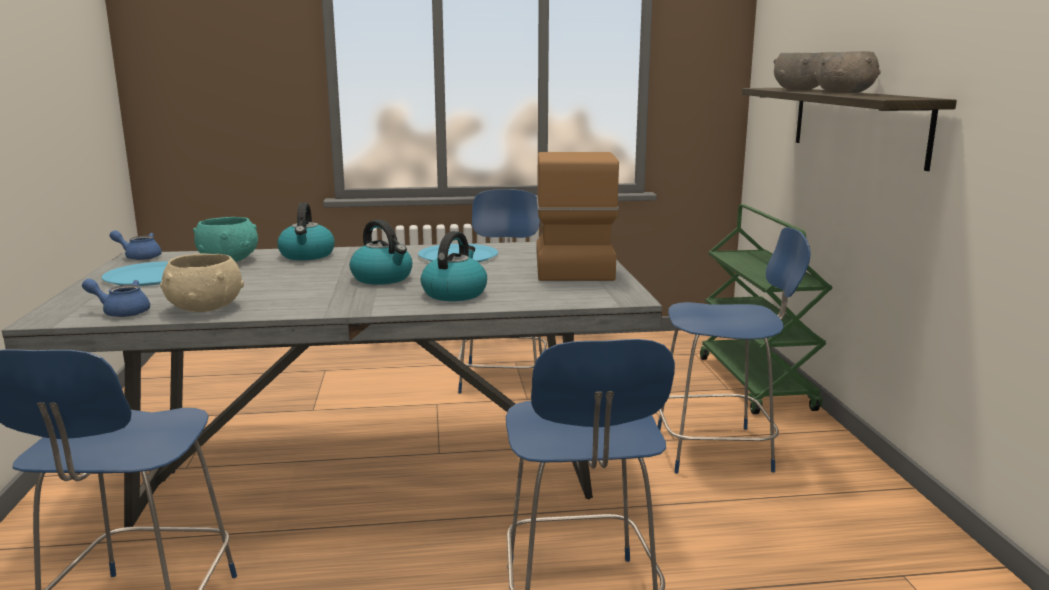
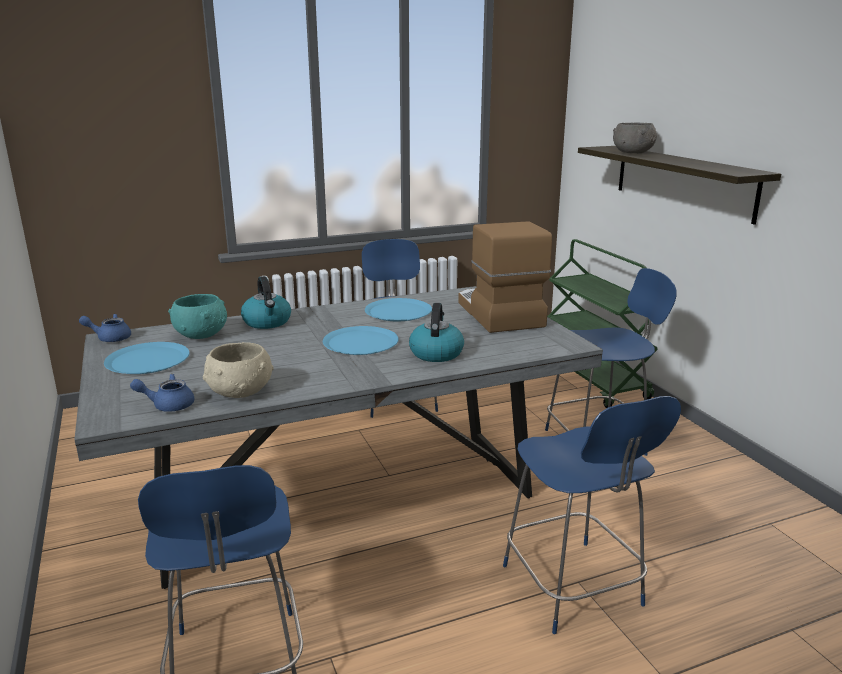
camera: 15 degrees left, 5 degrees up
(383, 278) = (360, 342): kettle -> blue plate
(845, 93) = (680, 160): grey bowl -> none

